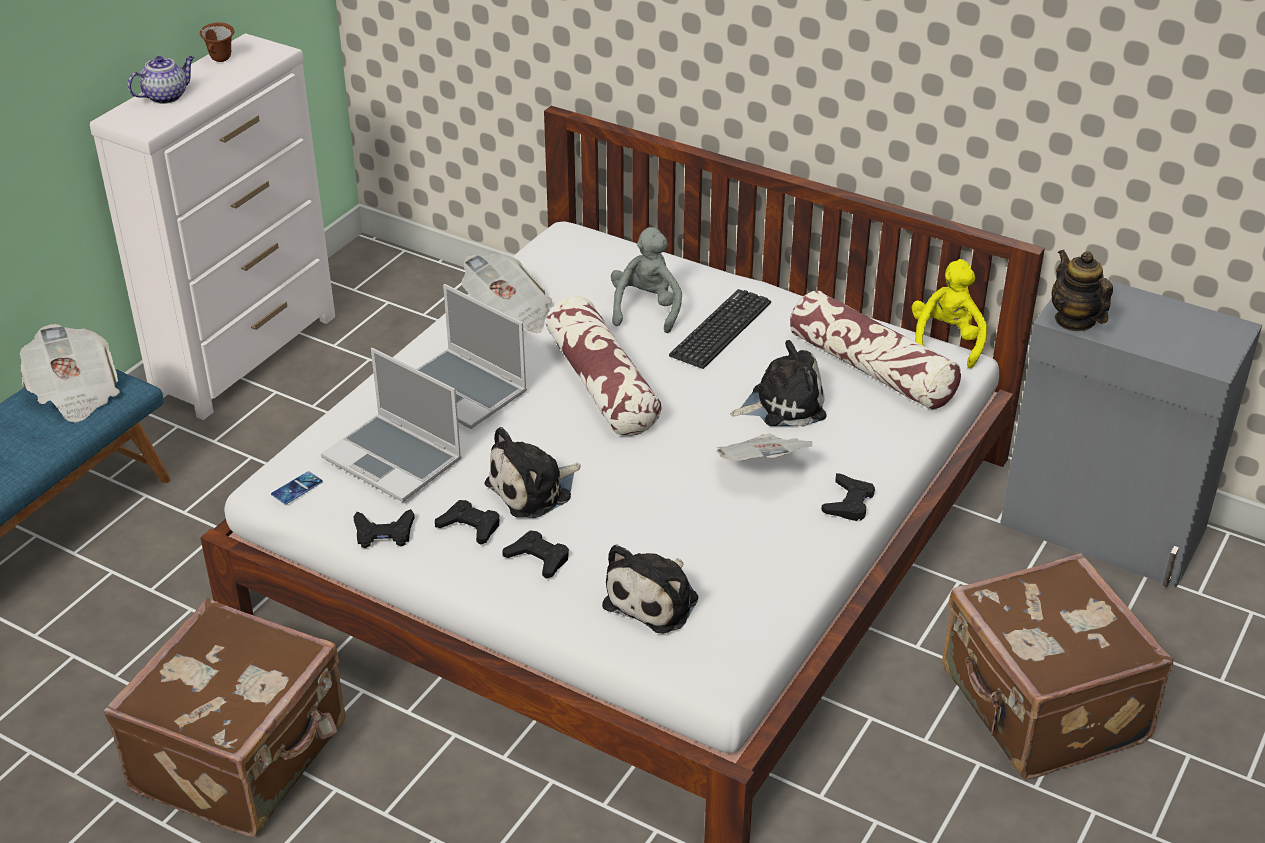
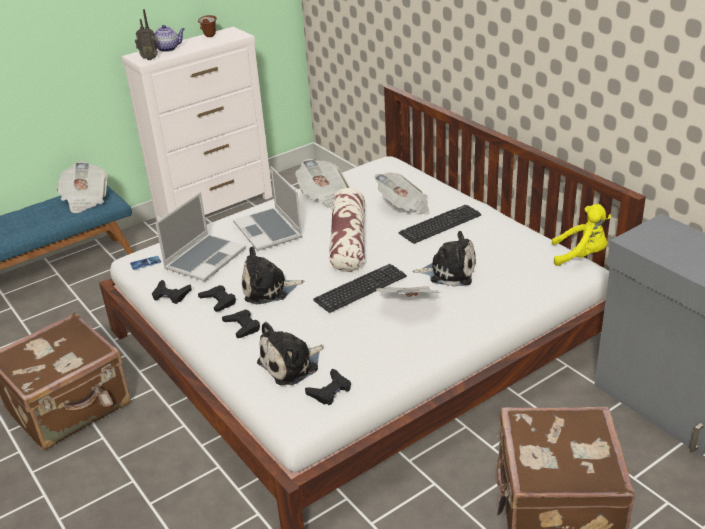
camera: 25 degrees right, 5 degrees down
(150, 122) = (149, 58): none -> radio
(395, 460) = (205, 258): laptop -> laptop turned 120 degrees counterclockwise
(646, 309) = (404, 207): grey plush toy -> newspaper
(673, 458) = (360, 288): none -> keyboard
(848, 503) = (451, 336): black game controller -> black game controller (330, 391)
(871, 369) = (520, 262): pillow -> none
(946, 342) = (581, 256): yellow plush toy -> yellow plush toy turned 60 degrees clockwise
(1075, 320) = (641, 243): teapot -> none

